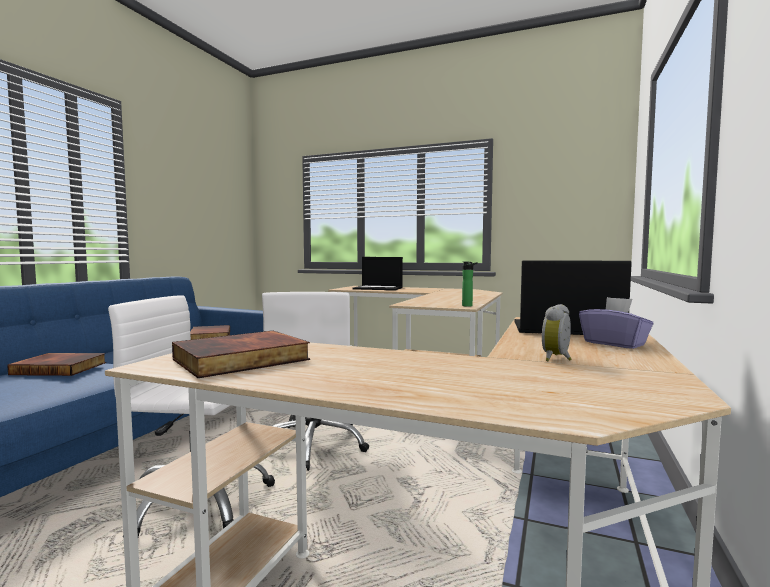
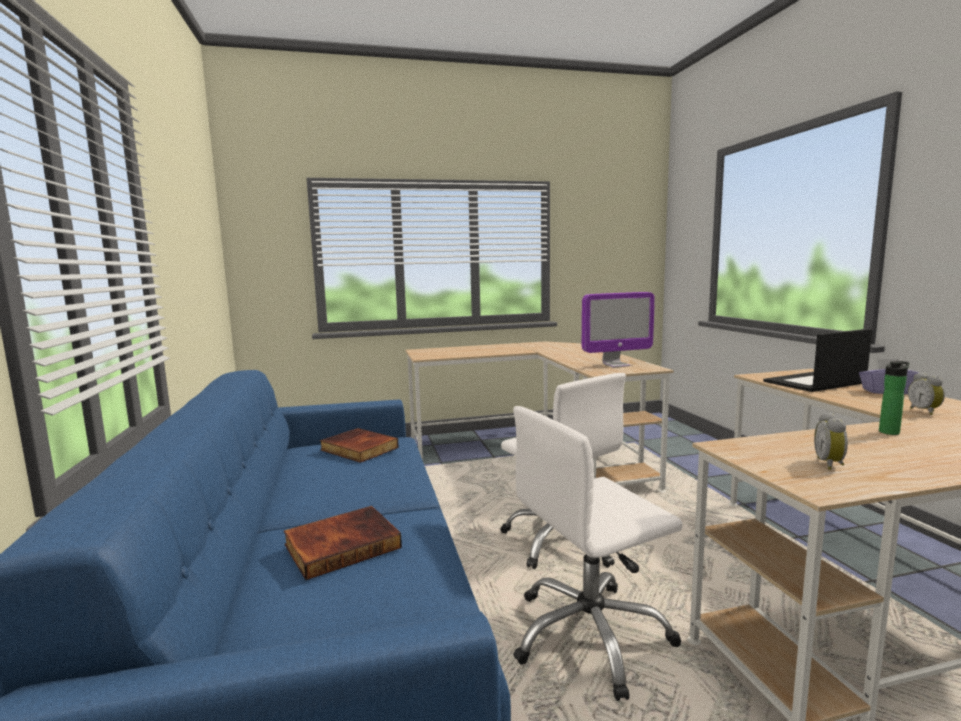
camera: 35 degrees left, 5 degrees up
(241, 360) = (831, 464): book -> alarm clock
(379, 288) = (458, 351): laptop -> none
(445, 302) = (616, 365): none -> monitor
(469, 306) = (651, 367): bottle -> bottle (890, 432)

